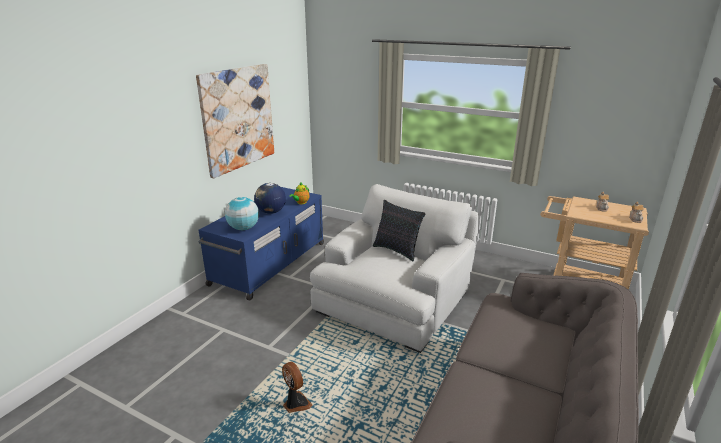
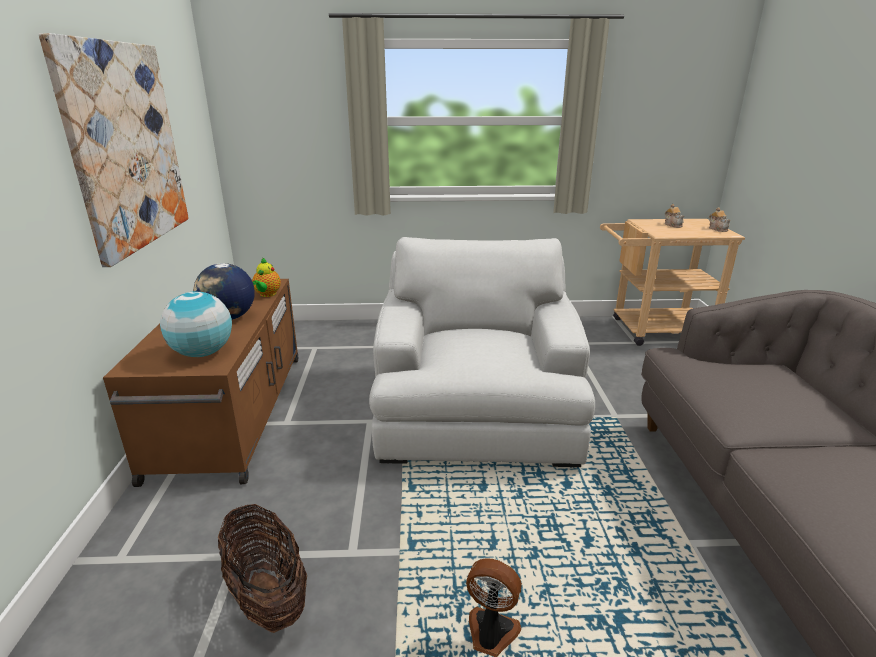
camera: 30 degrees left, 0 degrees up
(223, 349) = (267, 595): none -> basket
(270, 263) = (232, 411): blue cabinet -> brown cabinet
(397, 251) = (478, 329): black pillow -> none

